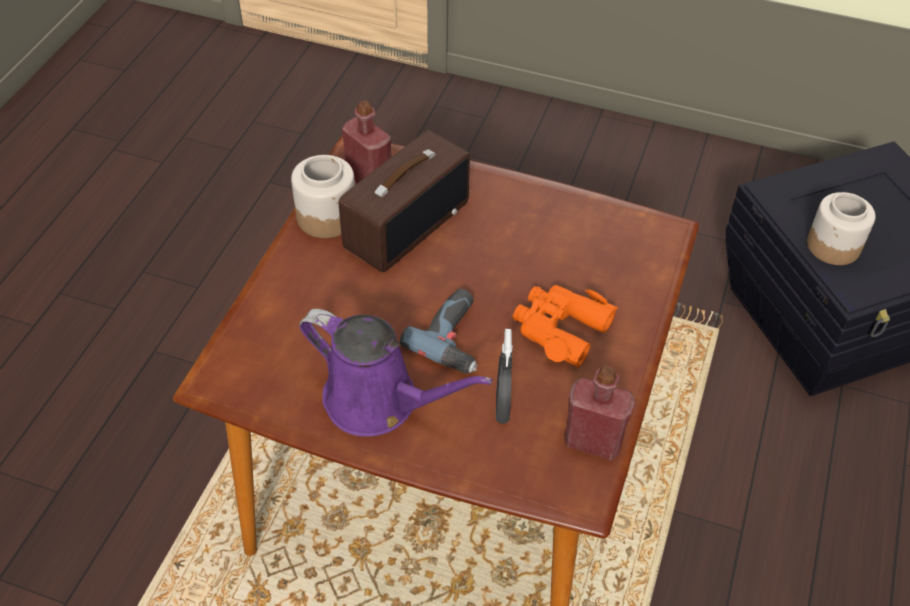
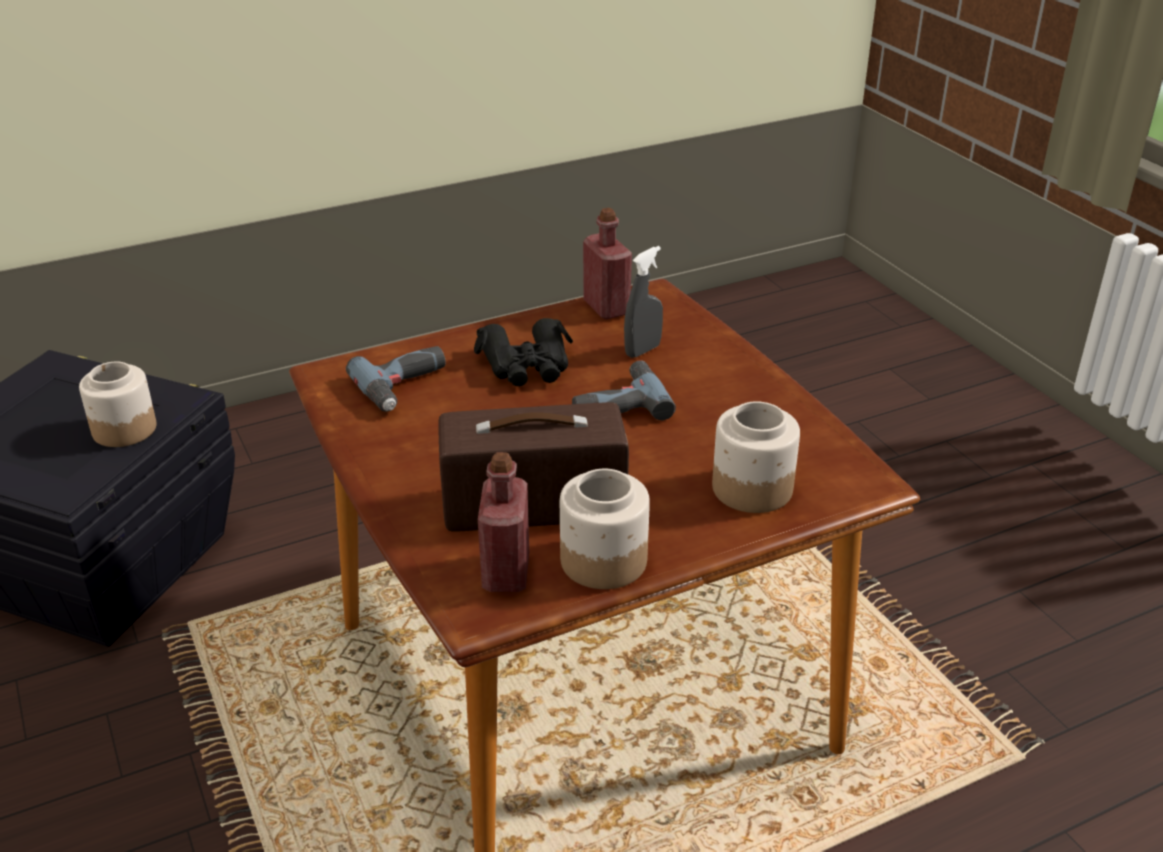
camera: 135 degrees left, 15 degrees down
(290, 322) = (751, 489): none -> jar
(379, 402) = (734, 399): purple watering can -> none
(559, 329) = (527, 365): orange binoculars -> black binoculars
(603, 254) = (406, 387): none -> power drill

